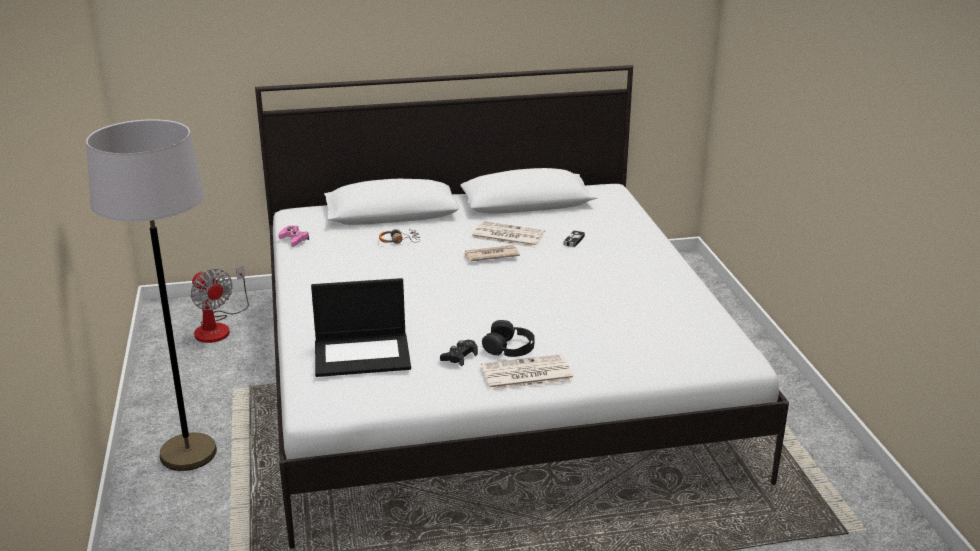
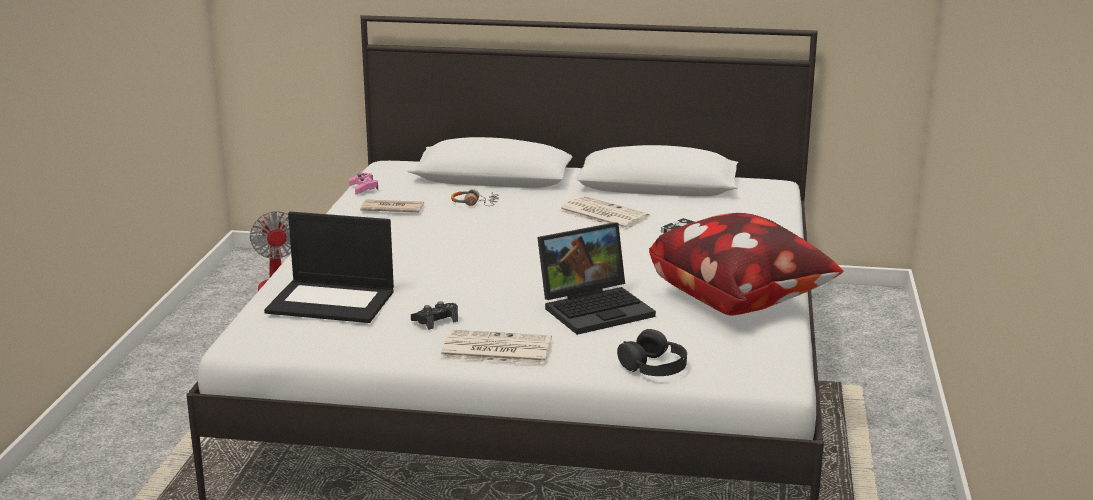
camera: 20 degrees right, 5 degrees down
(188, 454) = (169, 395): grey floor lamp -> none
(490, 255) = (564, 230): newspaper -> newspaper (392, 209)
(509, 347) = (501, 321): black headphones -> black headphones (654, 365)
(571, 322) = (596, 308): none -> laptop
(667, 296) = (739, 300): none -> pillow

